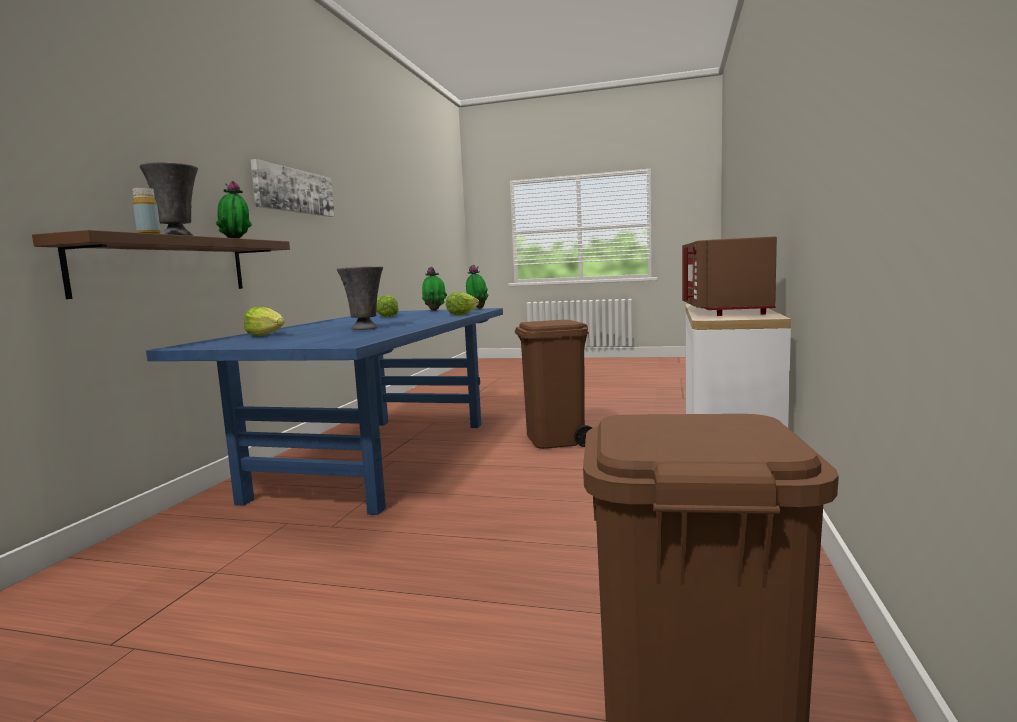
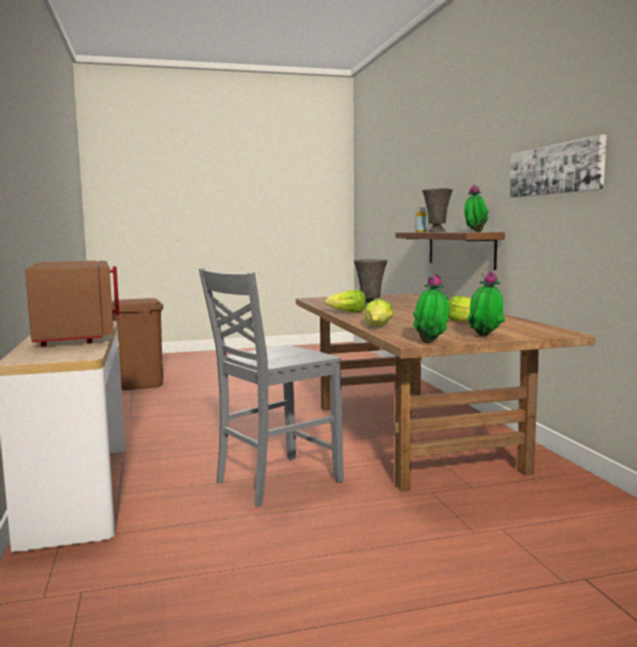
camera: 150 degrees right, 0 degrees up
(267, 335) = (412, 300): lettuce -> lettuce (347, 312)
(381, 457) = (411, 436): blue dining table -> brown dining table
(556, 440) = (275, 481): brown trash can -> grey chair

